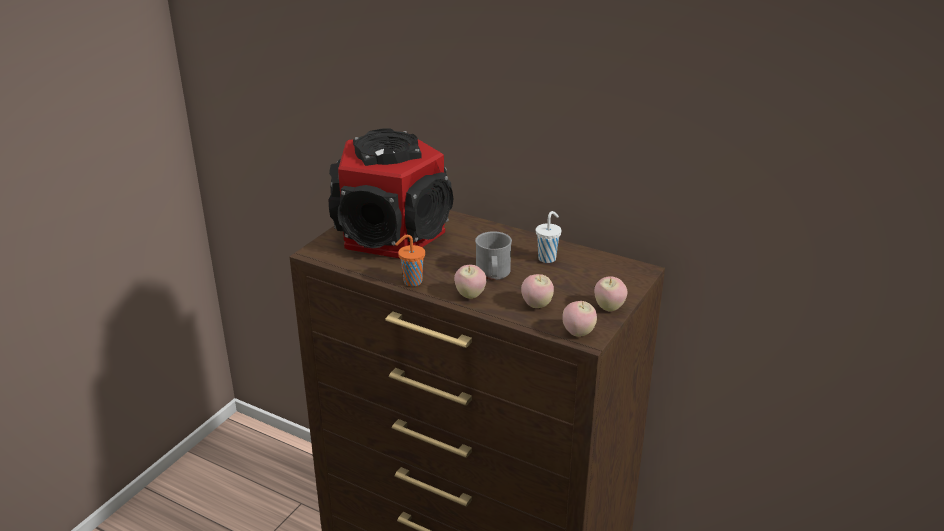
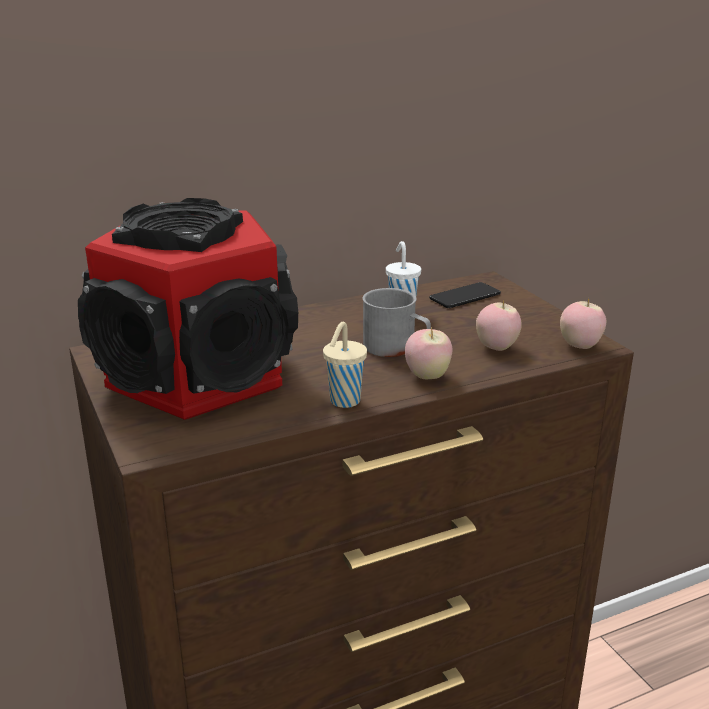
camera: 55 degrees left, 5 degrees down
(411, 282) = (344, 402): orange cup -> beige cup
(601, 271) = (465, 296): none -> phone
(609, 308) = (544, 316): apple -> none

